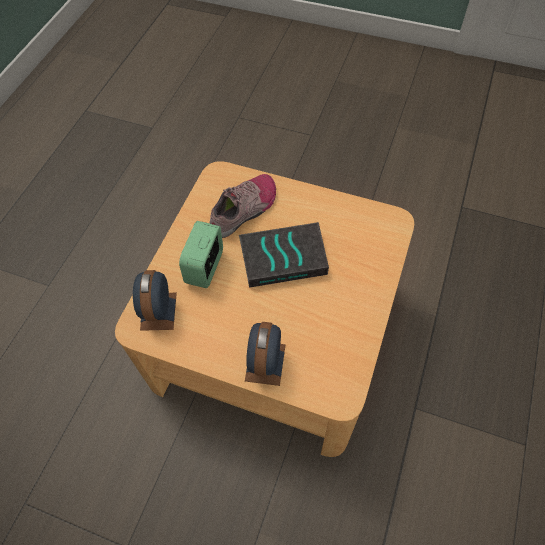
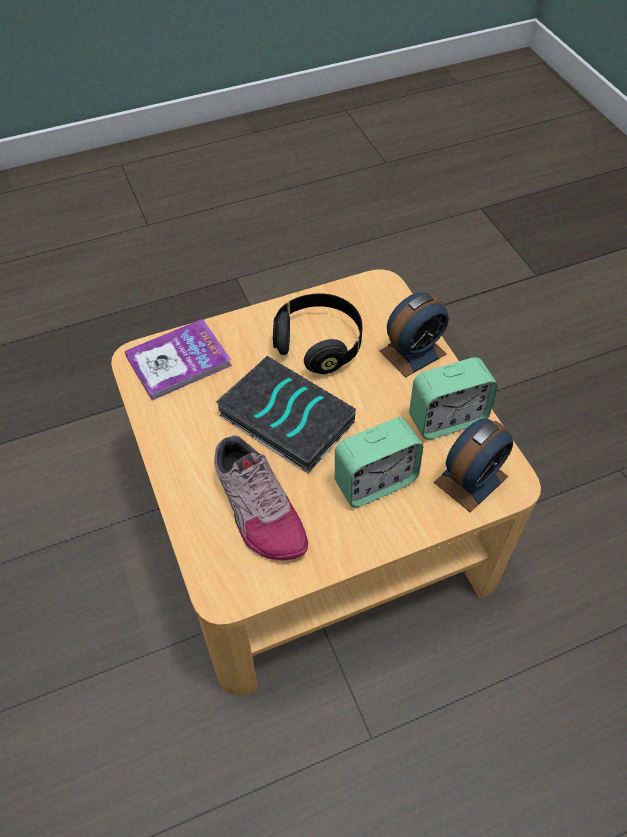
camera: 135 degrees left, 5 degrees down
(202, 335) = (447, 419): none -> alarm clock
(245, 210) = (257, 508): shoe -> shoe turned 120 degrees counterclockwise
(323, 316) = (318, 344): none -> black headphones
(375, 238) = (178, 361): none -> book

